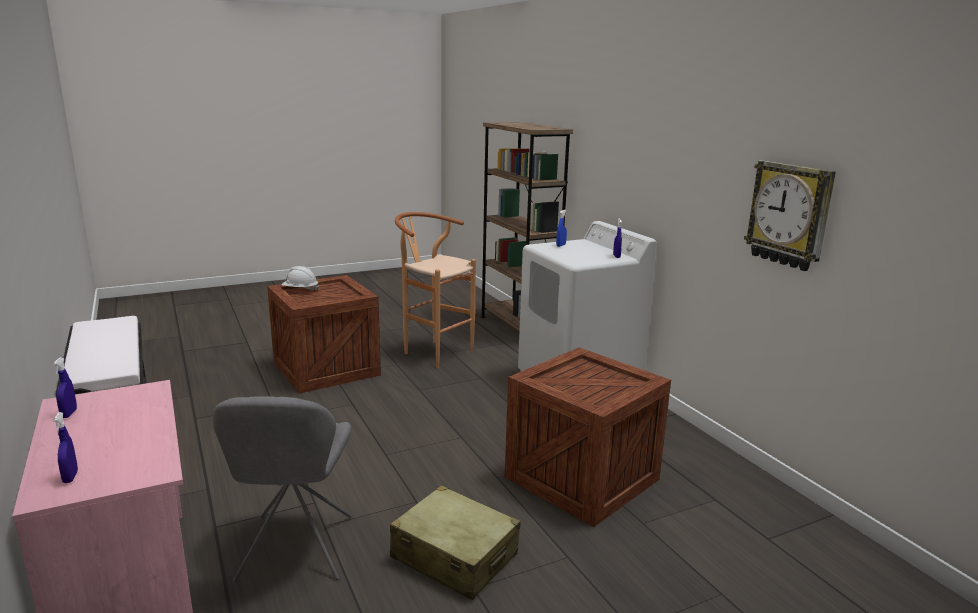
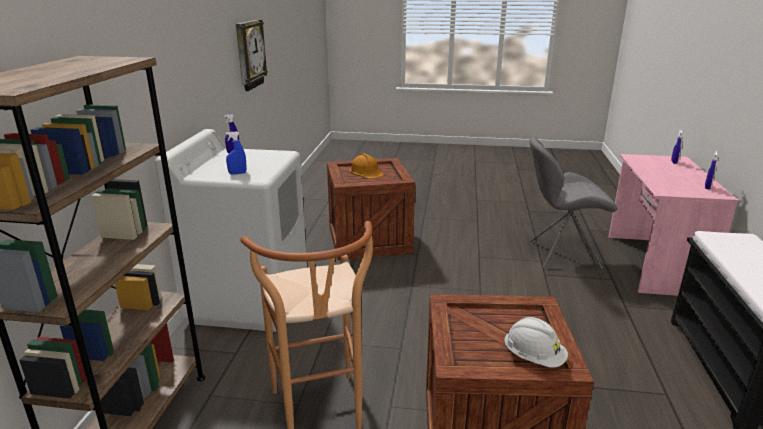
camera: 145 degrees left, 5 degrees up
(295, 551) = (560, 254): grey chair -> grey chair turned 120 degrees counterclockwise
(454, 556) = (477, 231): beige suitcase -> none
(597, 383) = (366, 171): none -> orange hard hat

